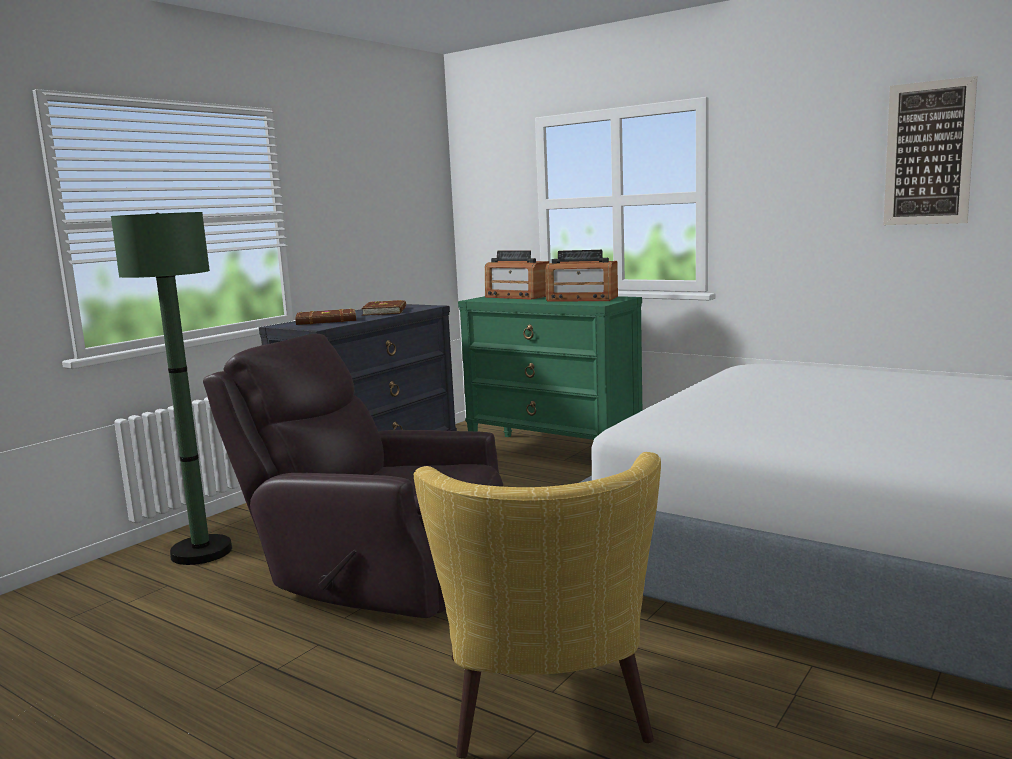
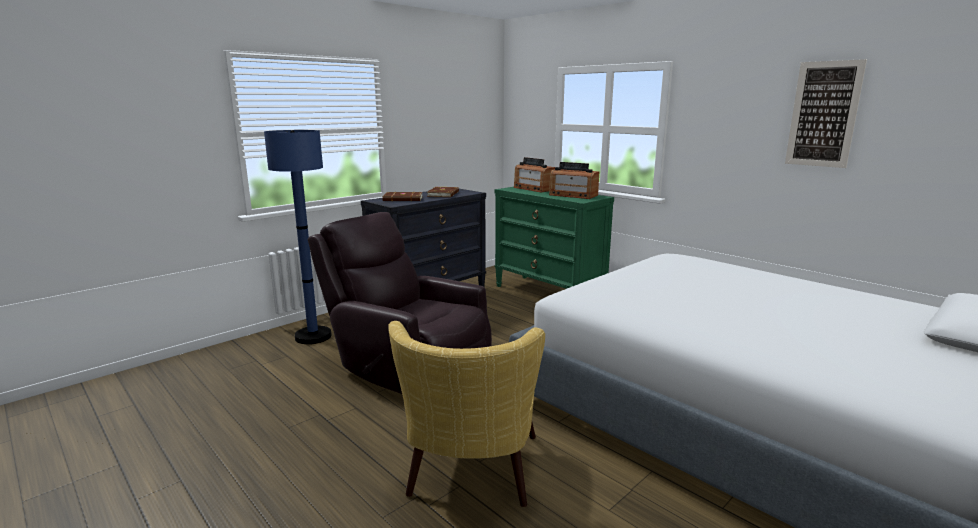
camera: 10 degrees right, 5 degrees up
(201, 552) = (313, 336): green floor lamp -> blue floor lamp

